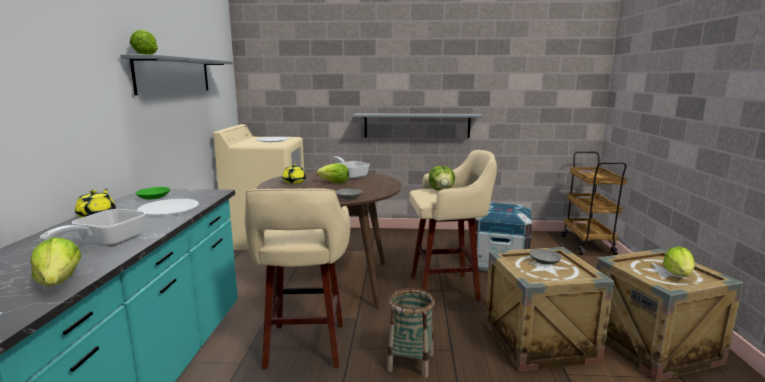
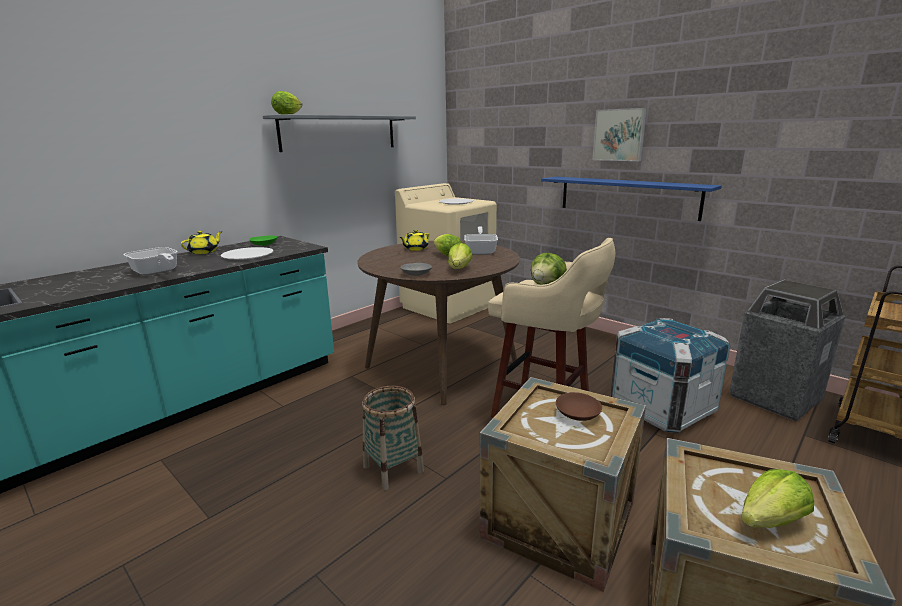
camera: 40 degrees right, 5 degrees up
(59, 282) = (77, 292): lettuce -> lettuce (459, 269)
(105, 243) = (156, 272): frying pan -> frying pan turned 105 degrees counterclockwise
(304, 348) = (336, 414): beige stool -> none
(407, 81) = (619, 135): none -> picture
(417, 125) = (627, 197): grey shelf -> blue shelf
(536, 241) = (774, 398): none -> trash can
(545, 262) = (578, 414): grey bowl -> brown bowl

